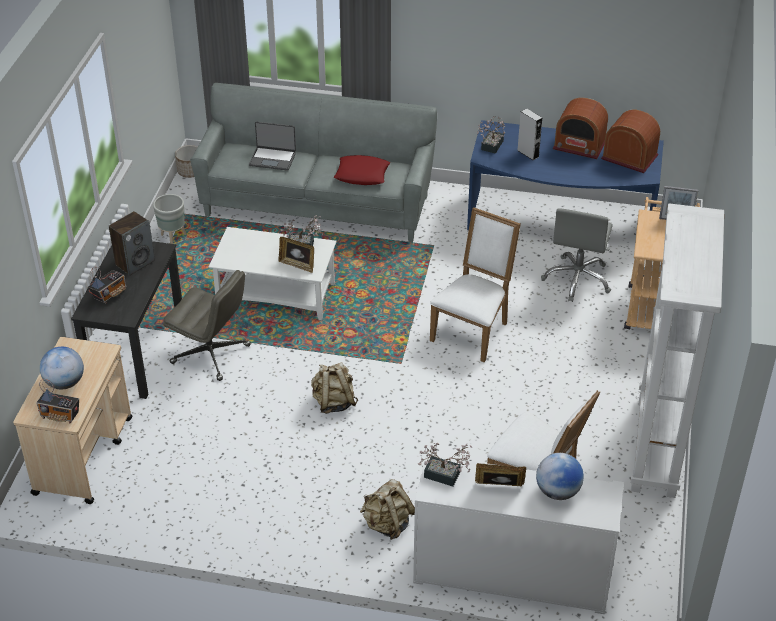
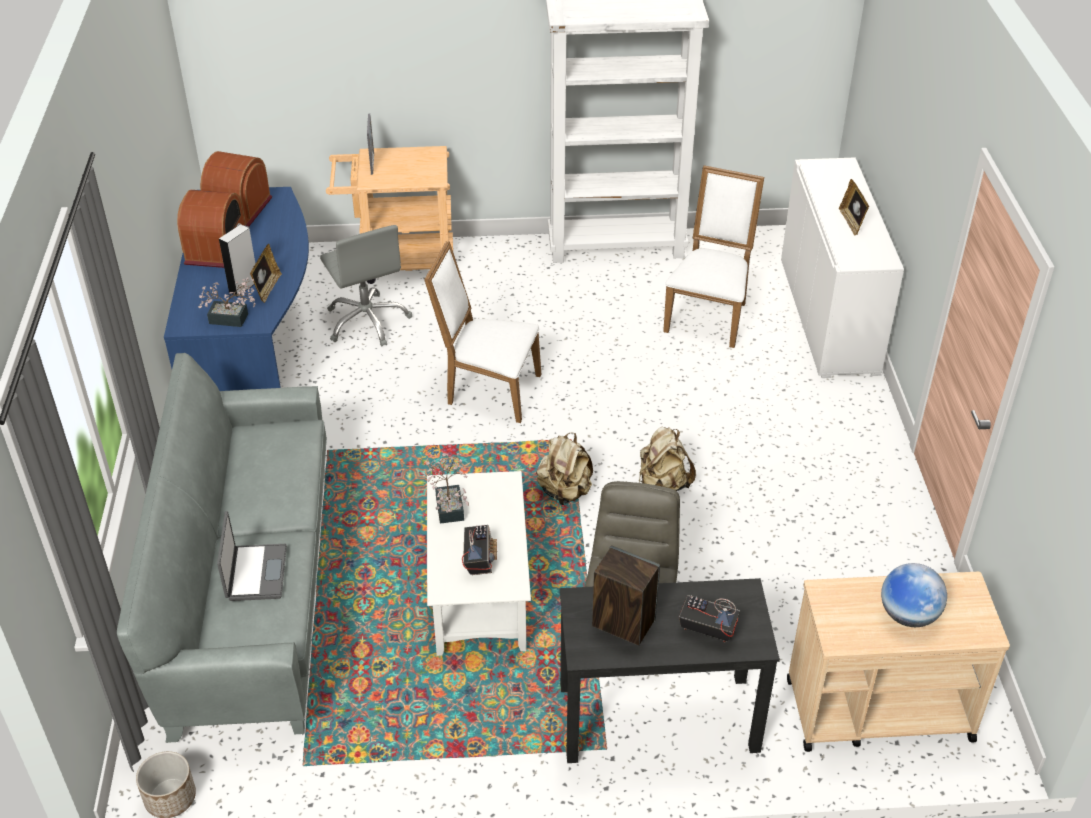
camera: 105 degrees left, 0 degrees up
(60, 415) = (966, 598): radio -> radio (479, 560)
(173, 239) = (375, 760): grey planter -> none
(297, 265) = (495, 502): picture frame -> picture frame (267, 288)
(362, 175) = (281, 463): red pillow -> none
(387, 524) = (820, 406): beige backpack -> beige backpack (565, 492)
(446, 476) = (860, 254): potted plant -> none
(557, 491) = (832, 191): globe -> none
(577, 279) = (367, 321): grey office chair -> grey office chair turned 60 degrees clockwise

